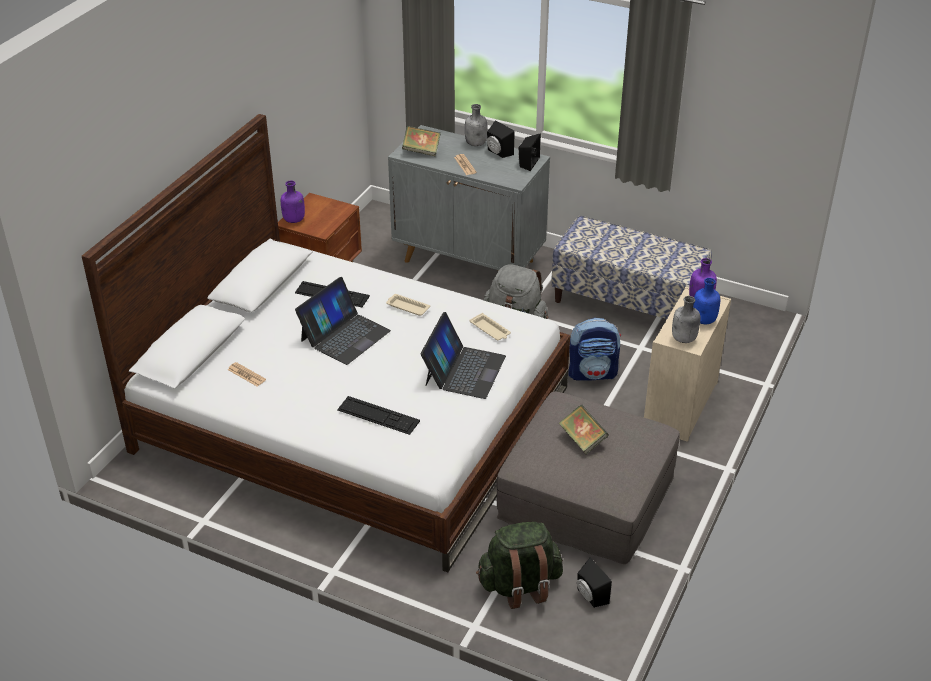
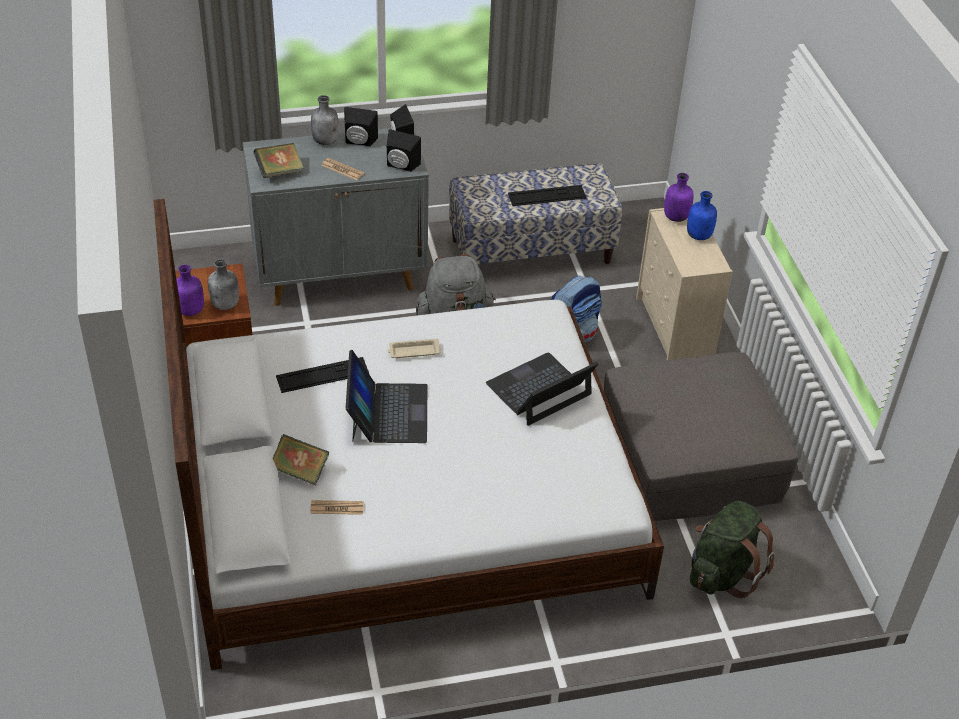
camera: 40 degrees left, 5 degrees up
(378, 415) = (517, 478): keyboard -> keyboard (547, 196)
(464, 370) = (539, 390): laptop -> laptop turned 105 degrees counterclockwise
(490, 330) = (516, 336): beige tray -> none
(582, 439) = (689, 403): book -> book (300, 471)
(590, 596) = (784, 548): black speaker -> black speaker (401, 166)
(684, 339) = (704, 262): grey bottle -> grey bottle (226, 305)

